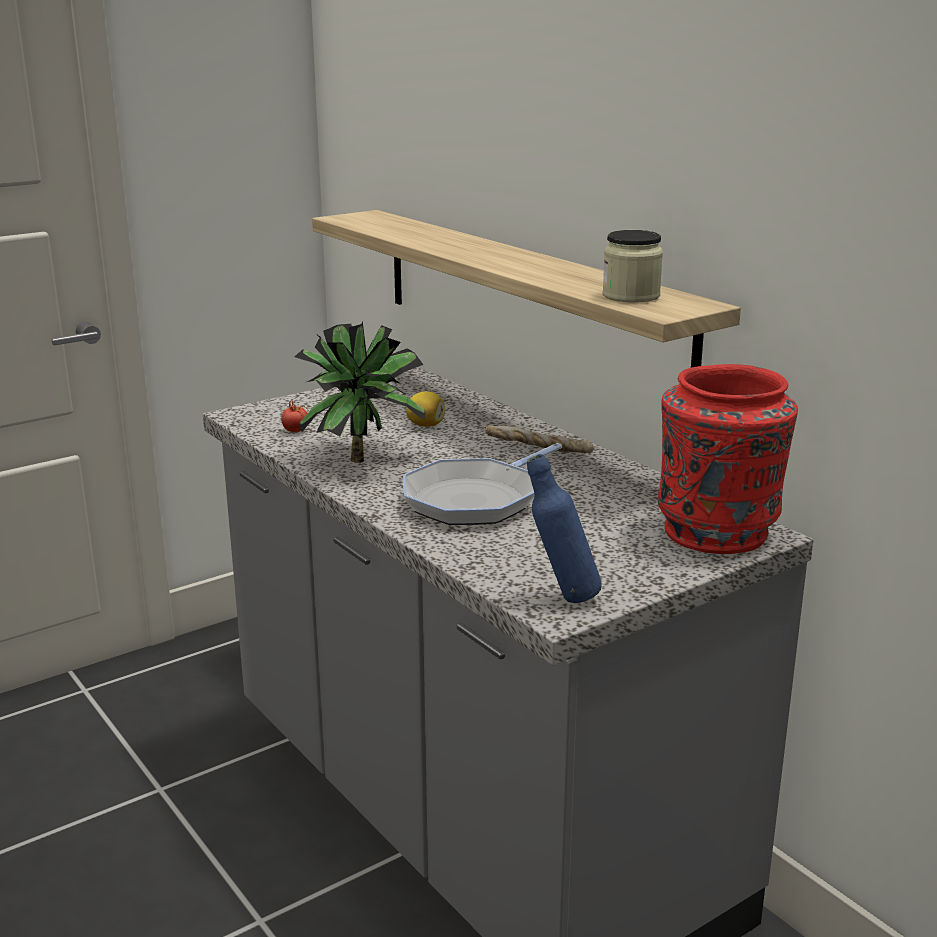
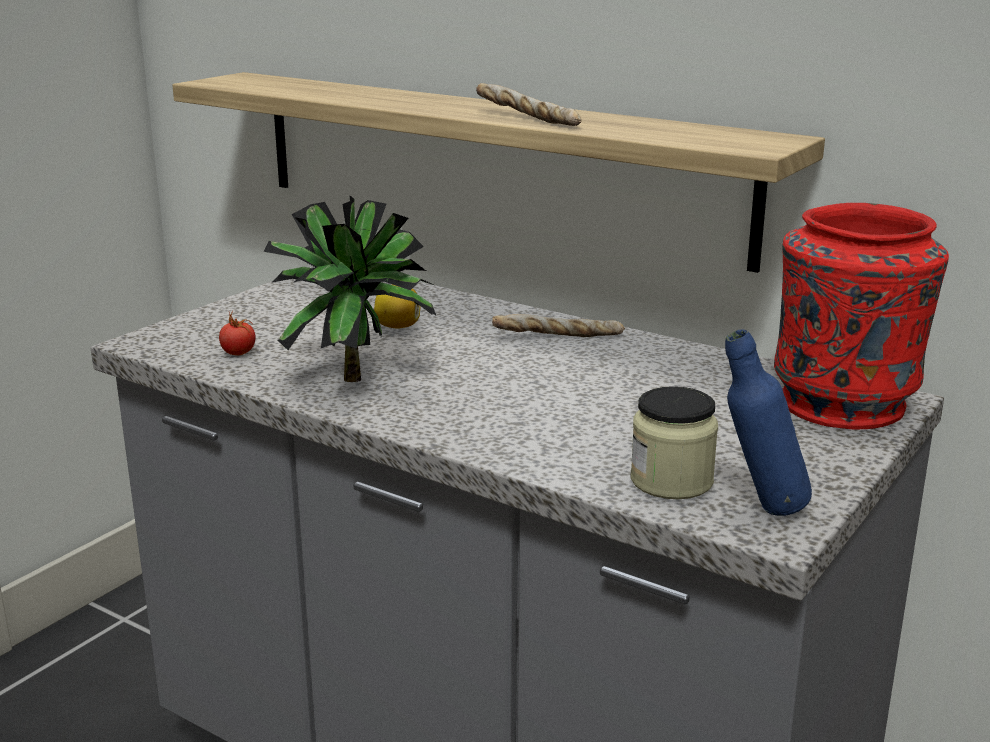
camera: 20 degrees left, 0 degrees up
(475, 499) = (541, 406): frying pan -> none
(524, 271) = (526, 119): none -> bread
(631, 296) = (692, 135): jar -> jar (671, 481)

